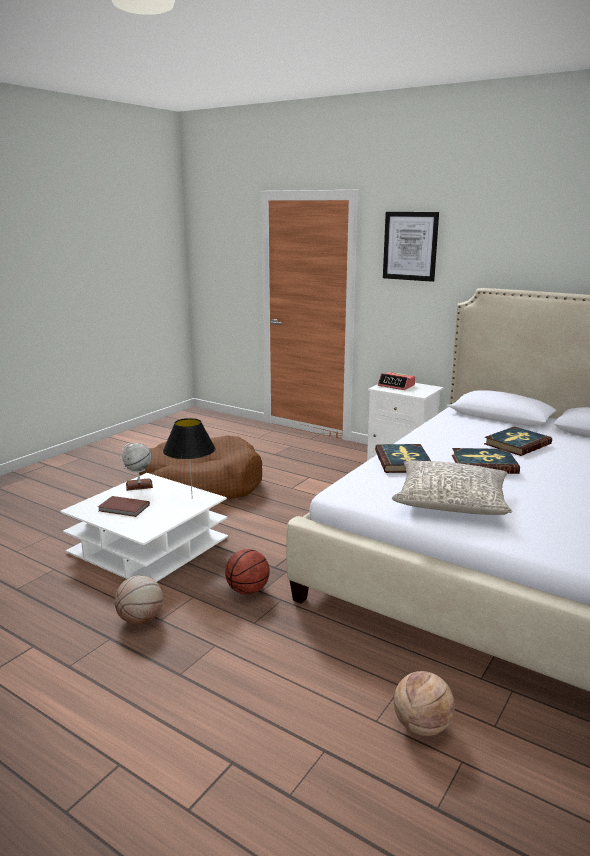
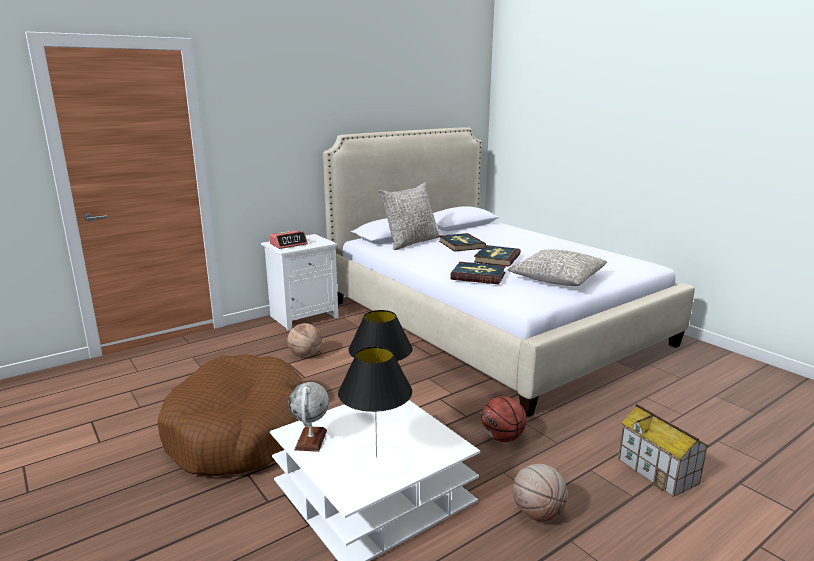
camera: 70 degrees left, 0 degrees up
(124, 508) = (376, 457): brown book -> black table lamp
(230, 693) = (658, 471): none -> toy house
(410, 246) = (263, 101): picture -> none
(421, 726) = (686, 400): basketball -> basketball (305, 355)
(488, 423) = (411, 242): none -> grey pillow

